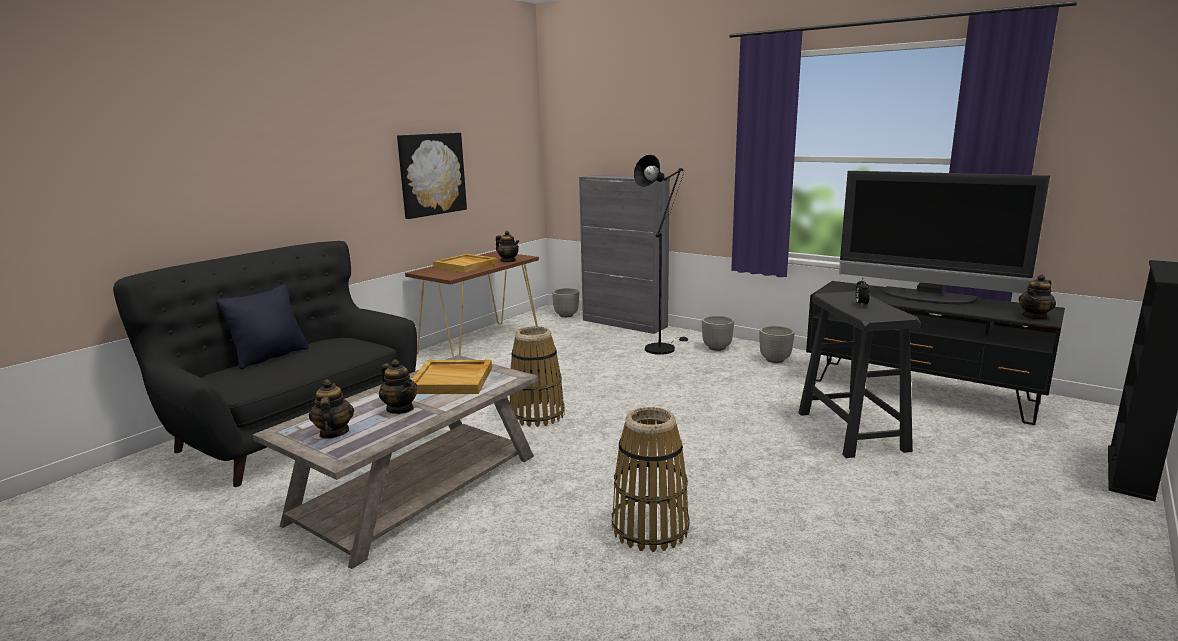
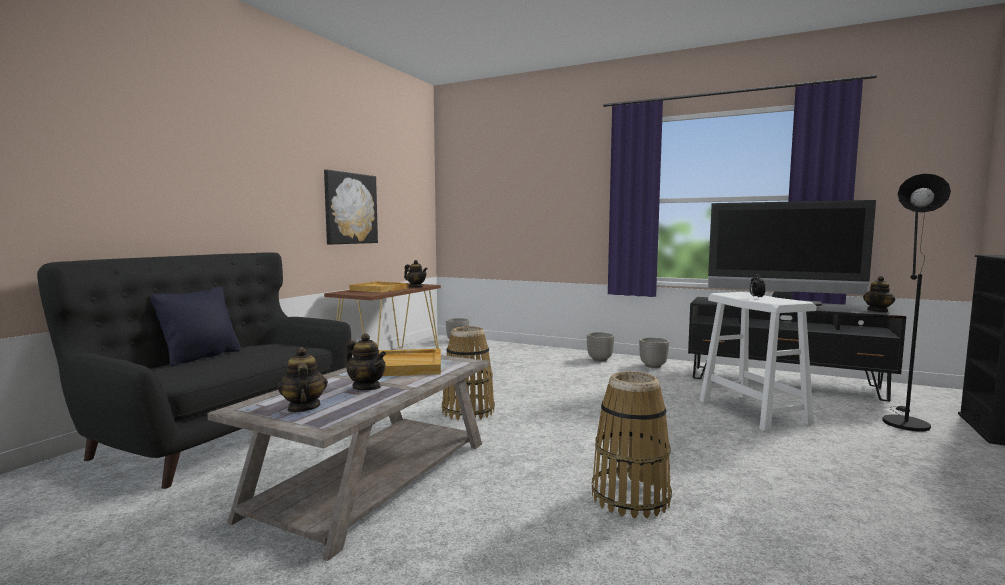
camera: 10 degrees left, 10 degrees down
(624, 323) = (511, 345): grey cabinet -> none
(662, 347) = (553, 360): black floor lamp -> black floor lamp (903, 421)
(852, 431) = (753, 412): black stool -> white stool

